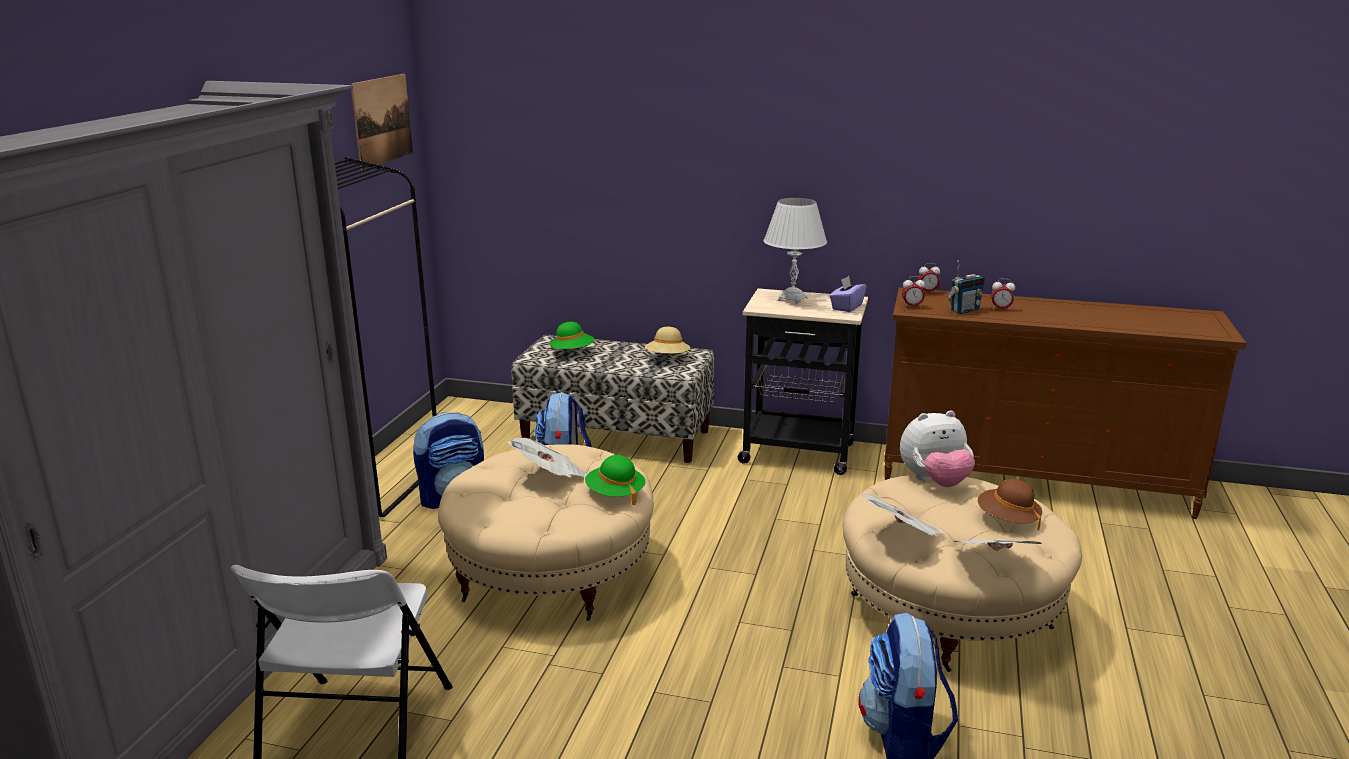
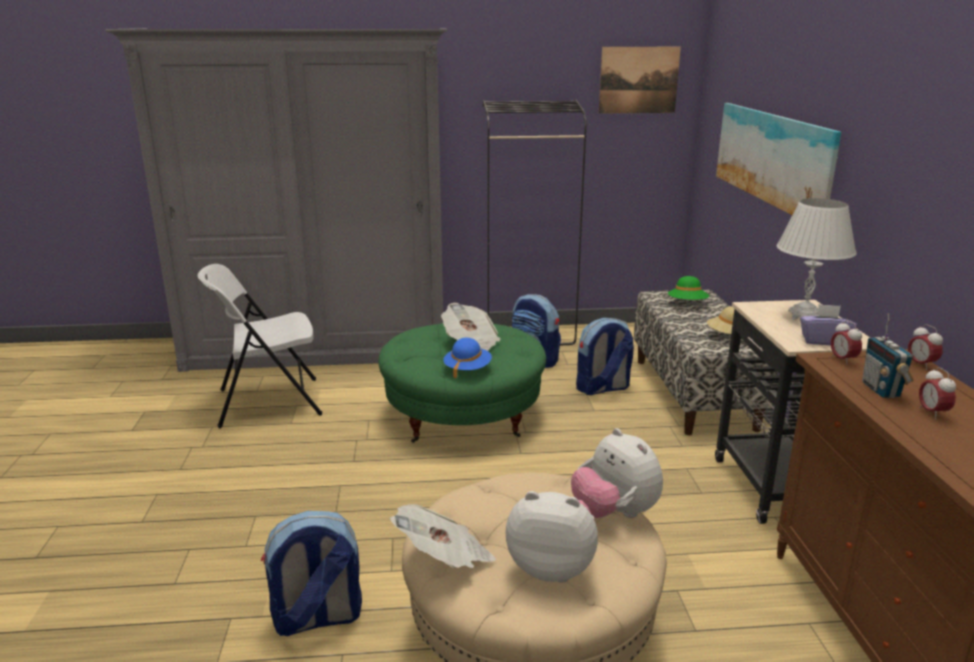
camera: 70 degrees right, 0 degrees up
(550, 573) = (463, 415): beige ottoman -> green ottoman
(615, 494) = (467, 369): green hat -> blue hat
(630, 178) = (773, 157): none -> picture
(903, 536) = (469, 499): newspaper -> none
(964, 310) = (881, 390): radio -> radio turned 45 degrees clockwise
(1007, 520) = (552, 567): brown hat -> plush toy

